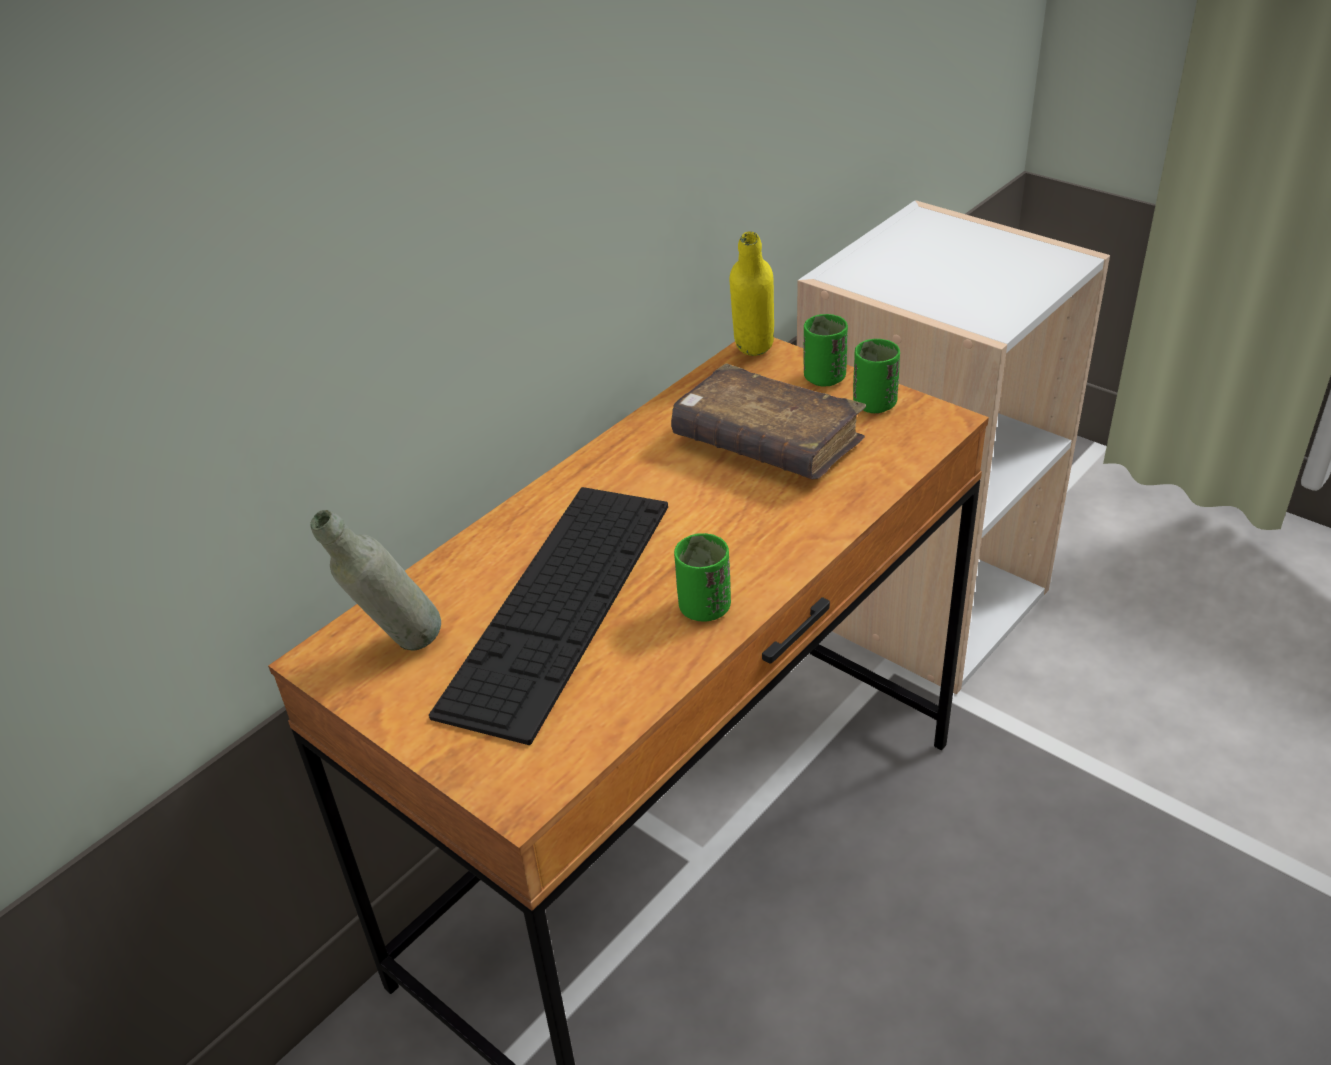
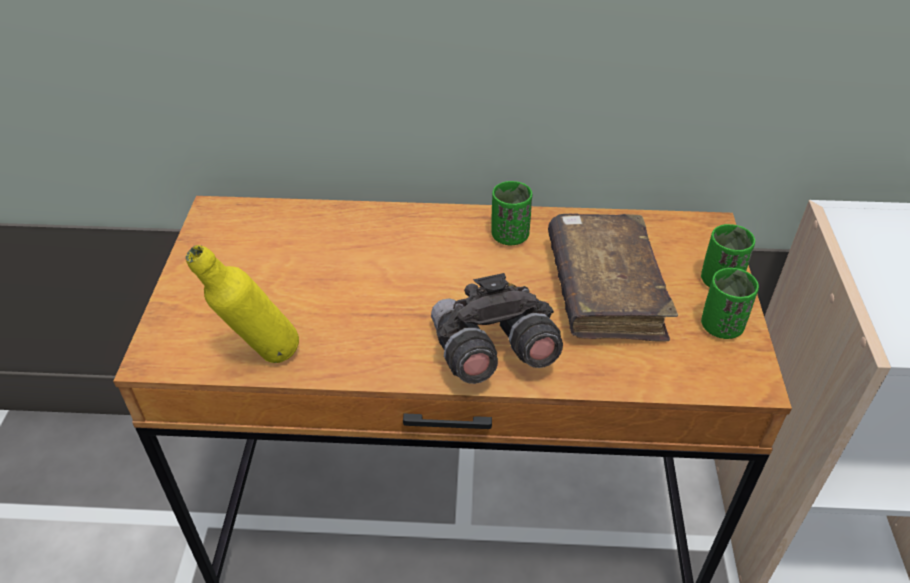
camera: 50 degrees right, 5 degrees up
(398, 650) = (243, 236): grey bottle -> none
(559, 604) = (337, 280): keyboard -> none
(704, 608) = (392, 352): green cup -> green cup (509, 236)
(753, 359) = (695, 232): yellow bottle -> yellow bottle (261, 360)
(771, 544) = (490, 352): none -> grey binoculars

